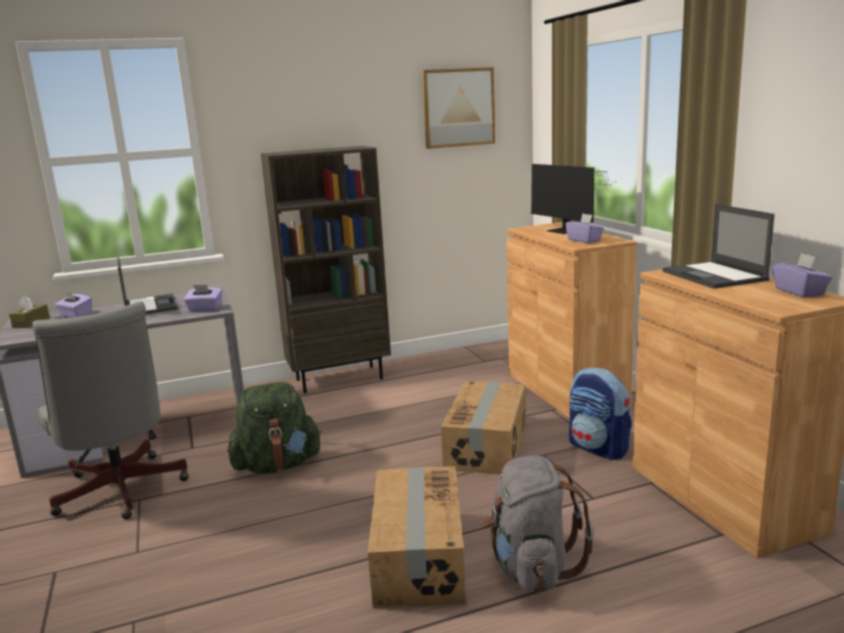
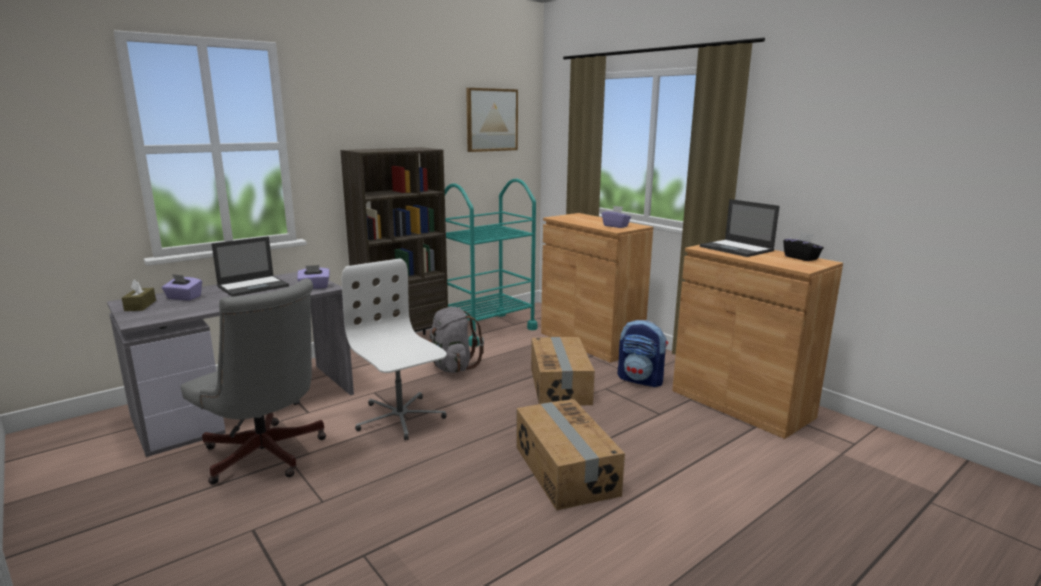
camera: 20 degrees left, 0 degrees up
(150, 306) = (254, 286): laptop -> laptop turned 90 degrees clockwise
(277, 465) = (399, 418): green backpack -> white office chair
(448, 365) = (488, 329): none -> turquoise cart
(531, 568) = (650, 465): grey backpack -> grey backpack (452, 367)
(566, 231) = (592, 219): monitor -> none
(799, 292) = (801, 258): purple tissue box -> black tissue box

